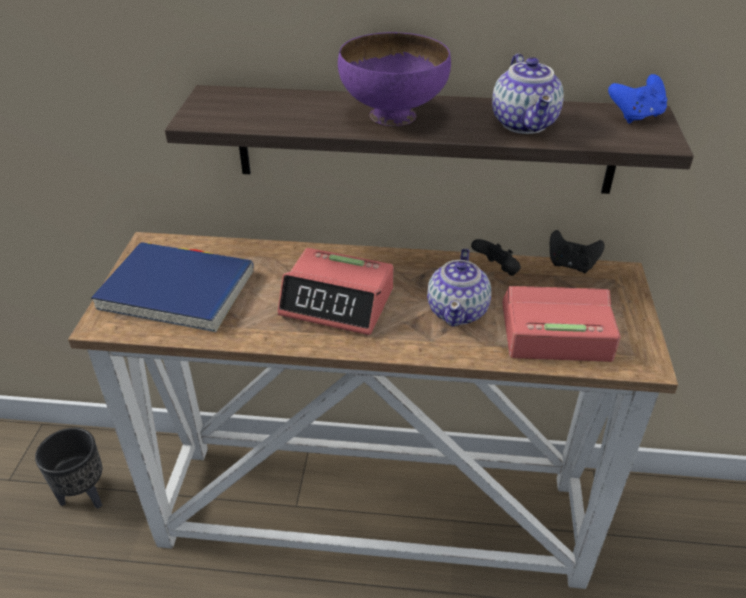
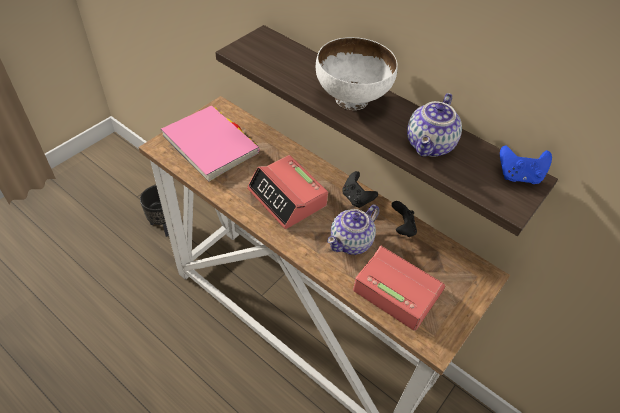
camera: 30 degrees right, 10 degrees up
(177, 291) = (210, 145): blue book -> pink book
(392, 116) = (350, 99): purple bowl -> white bowl
(571, 265) = (456, 250): black game controller -> black game controller (356, 198)

